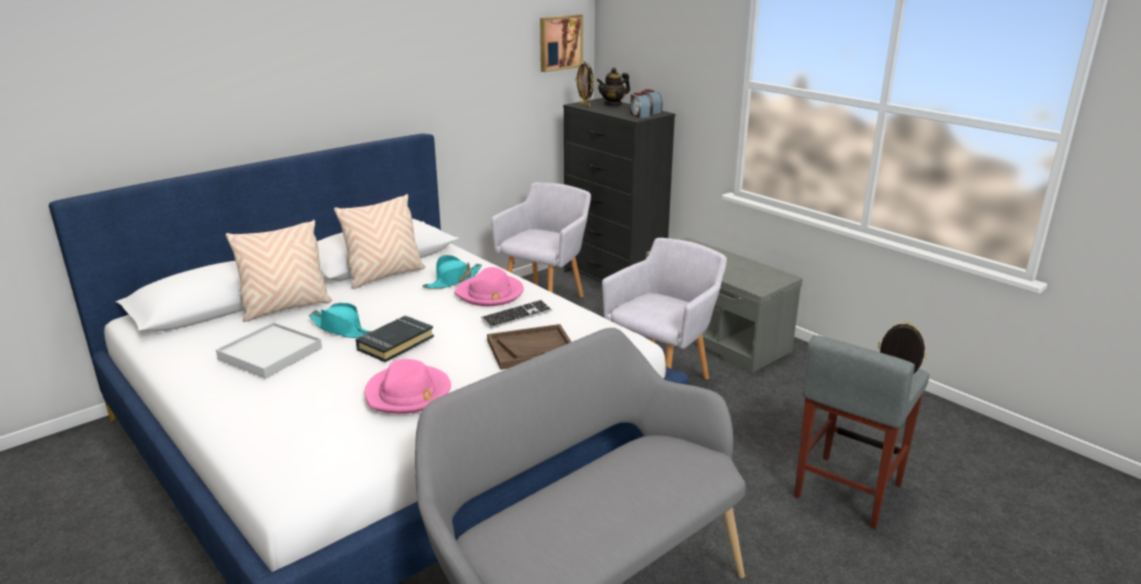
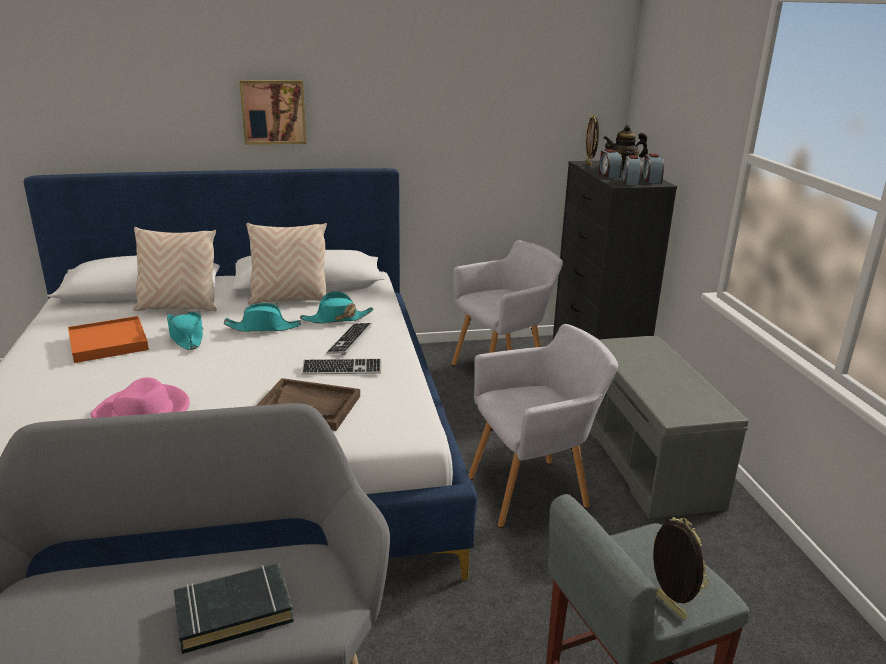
camera: 30 degrees right, 0 degrees up
(270, 353) = (109, 343): white tray -> orange tray
(395, 343) = (204, 363): black book -> black book (234, 612)
(399, 303) = (263, 327): none -> turquoise hat
(490, 294) = (350, 340): pink hat -> keyboard
(559, 42) = (580, 92): picture -> picture (273, 112)
(614, 112) = (608, 175): none -> alarm clock

